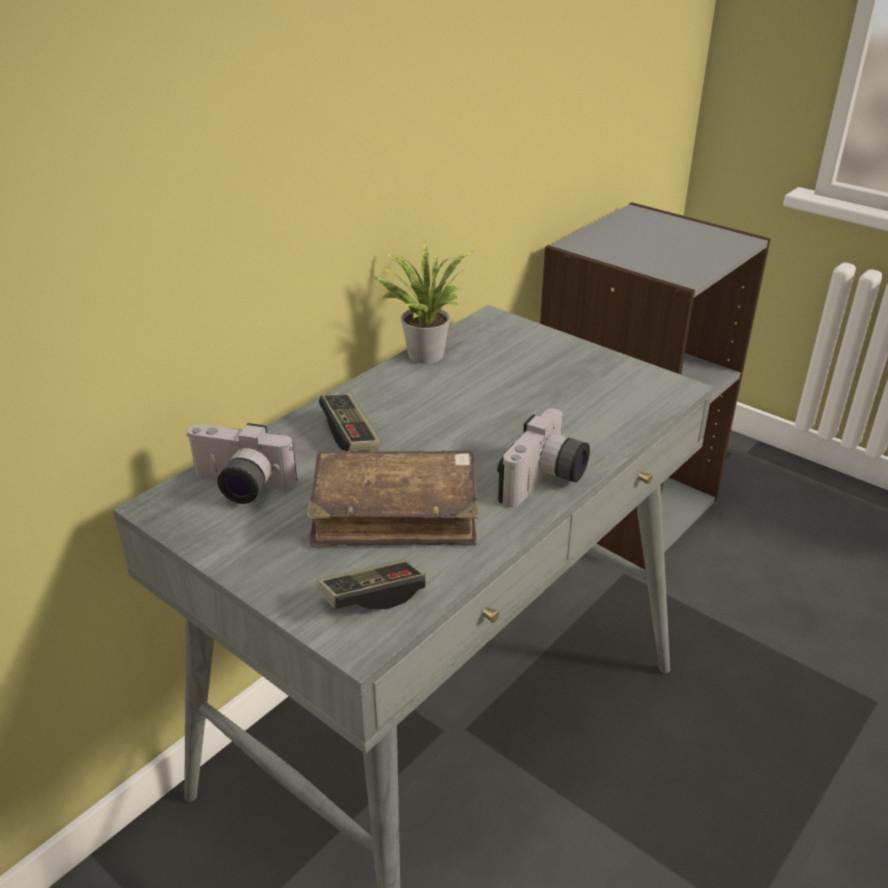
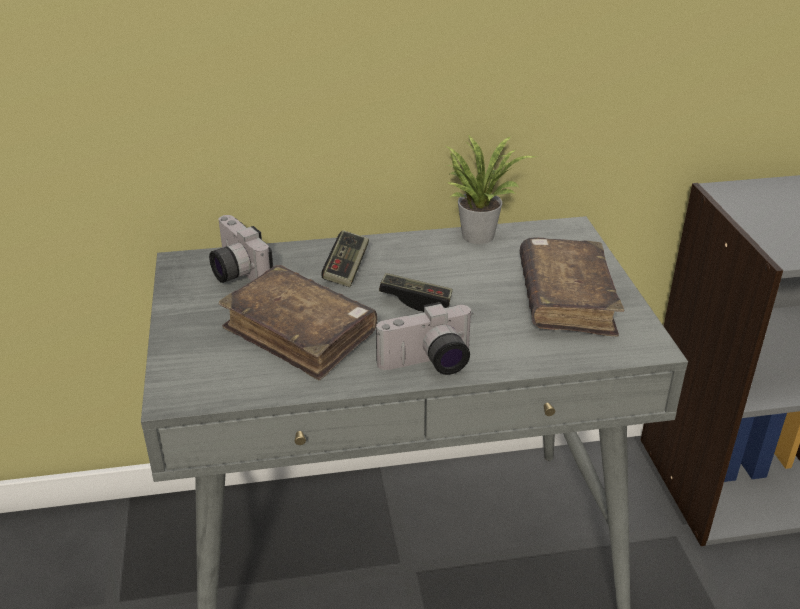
camera: 40 degrees right, 0 degrees up
(372, 597) = (214, 377): game controller -> game controller (416, 301)
(571, 379) = (566, 300): none -> brown book

